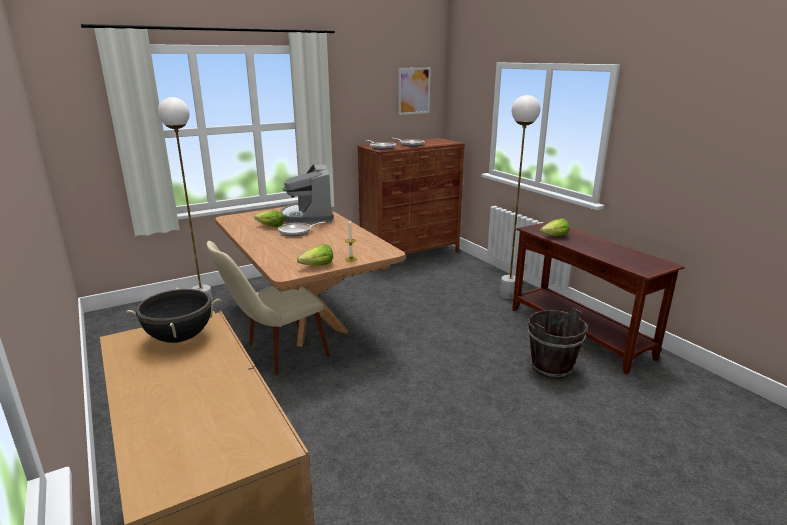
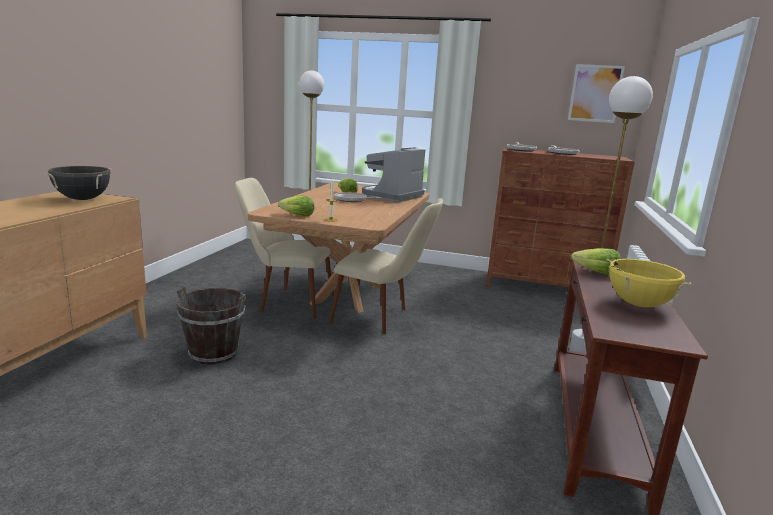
camera: 45 degrees right, 5 degrees down
(370, 329) = (382, 318): none -> beige chair
(551, 367) = (481, 431): brown bucket -> brown bucket (214, 353)
(612, 250) = (639, 304): none -> yellow cooking pot

